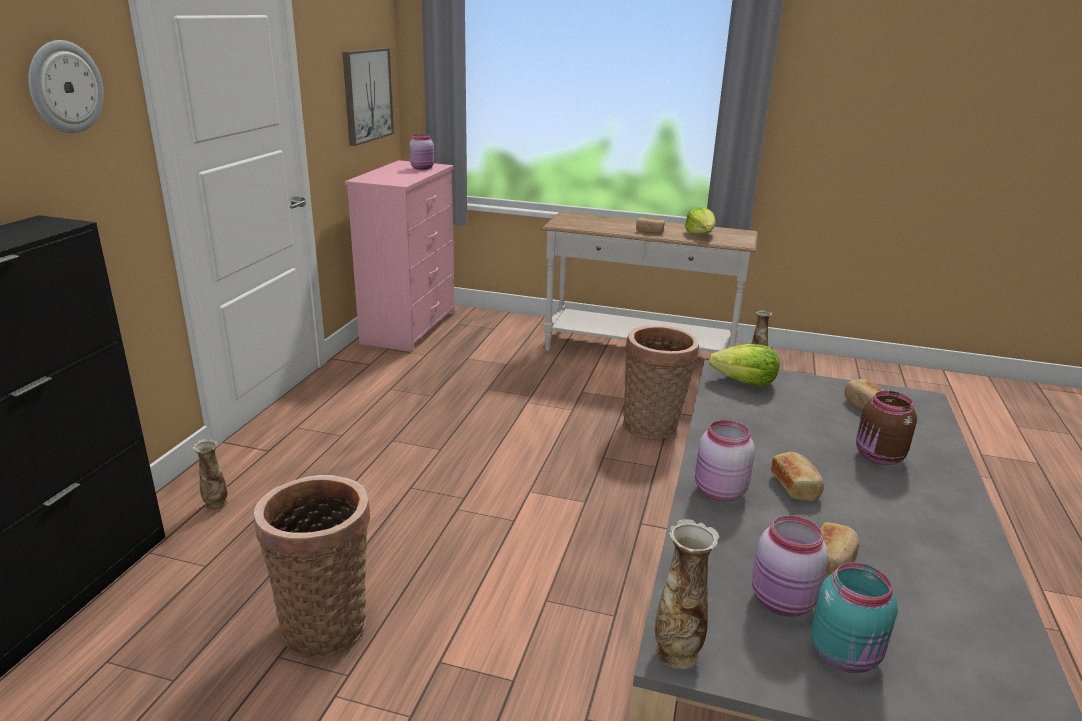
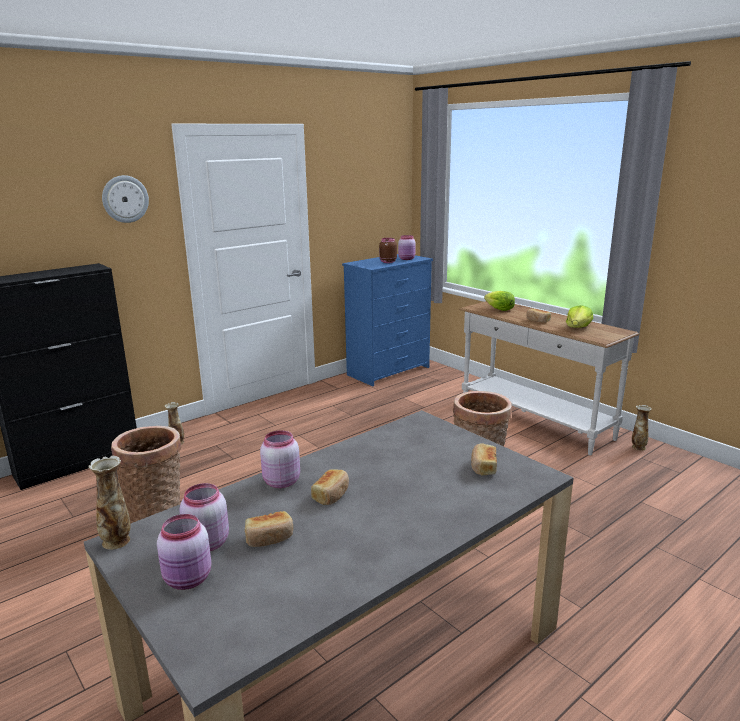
camera: 35 degrees right, 5 degrees down
(367, 95) = (375, 207): picture -> none
(410, 327) = (389, 371): pink dresser -> blue dresser
(745, 382) = (422, 429): lettuce -> lettuce (499, 309)
(846, 654) = (188, 579): turquoise jar -> pink jar
(878, 457) = (423, 498): brown jar -> brown jar (387, 262)

